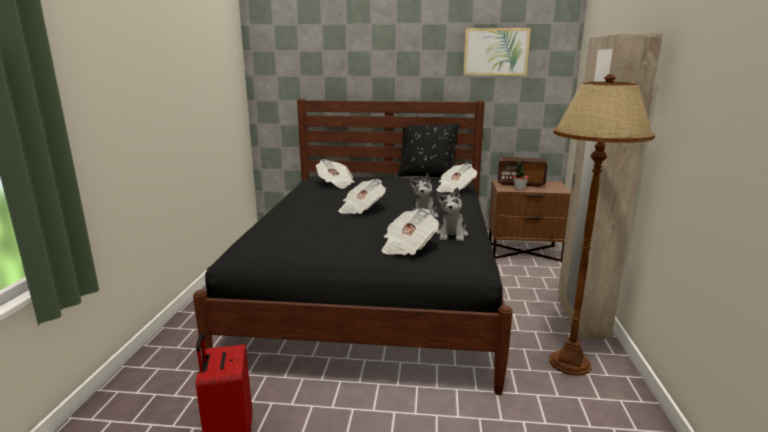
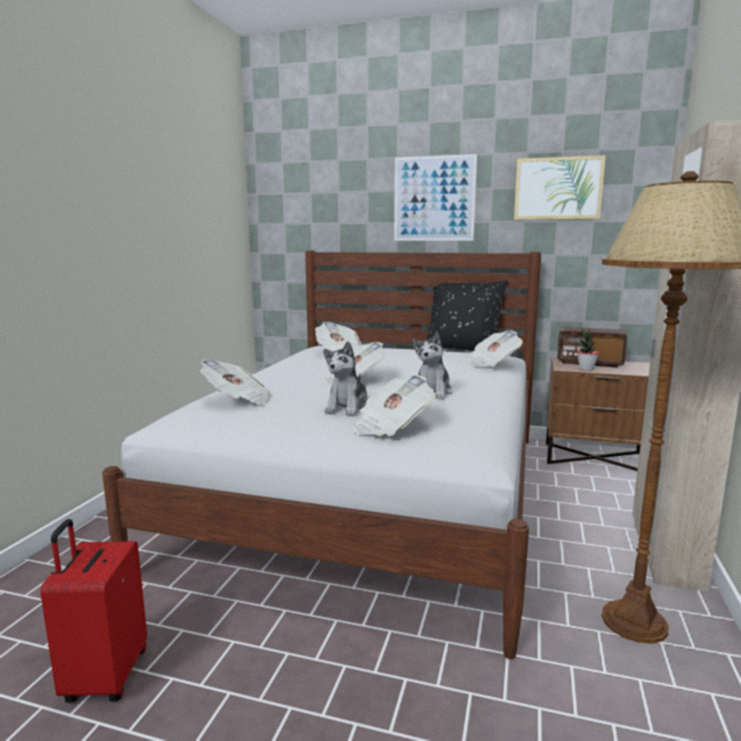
camera: 10 degrees right, 5 degrees down
(283, 232) = (238, 400): none -> newspaper
(374, 291) = (374, 493): black bed -> white bed
(401, 58) = (434, 199): none -> picture
(452, 235) = (461, 415): plush toy -> plush toy (348, 407)

